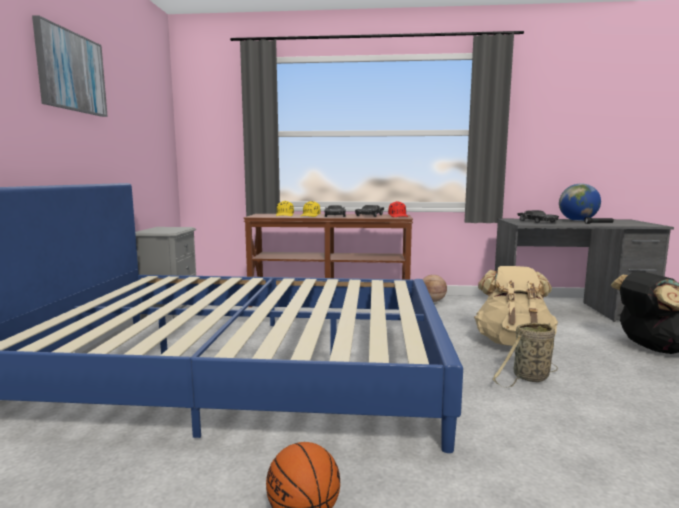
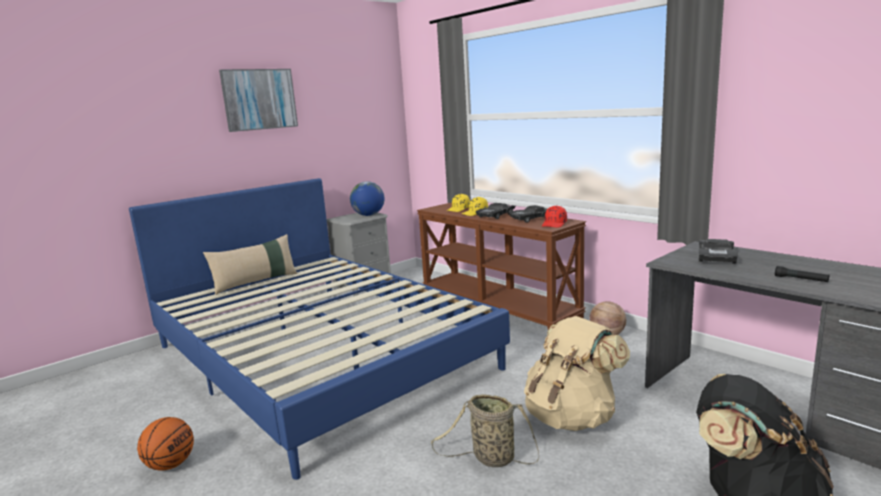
camera: 45 degrees right, 5 degrees up
(106, 305) = (256, 282): none -> beige pillow
(577, 220) = (800, 266): globe -> globe (368, 215)

